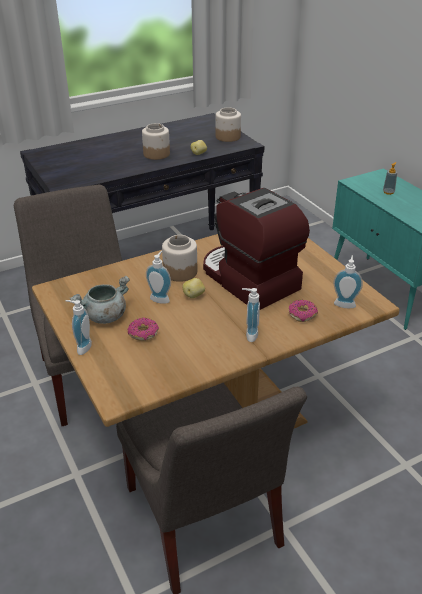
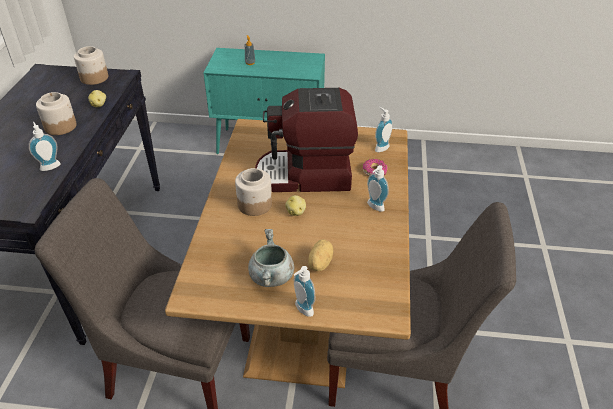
camera: 55 degrees left, 5 degrees up
(143, 333) = (319, 263): donut -> potato
(160, 298) = (280, 232): soap dispenser -> soap dispenser (49, 165)

